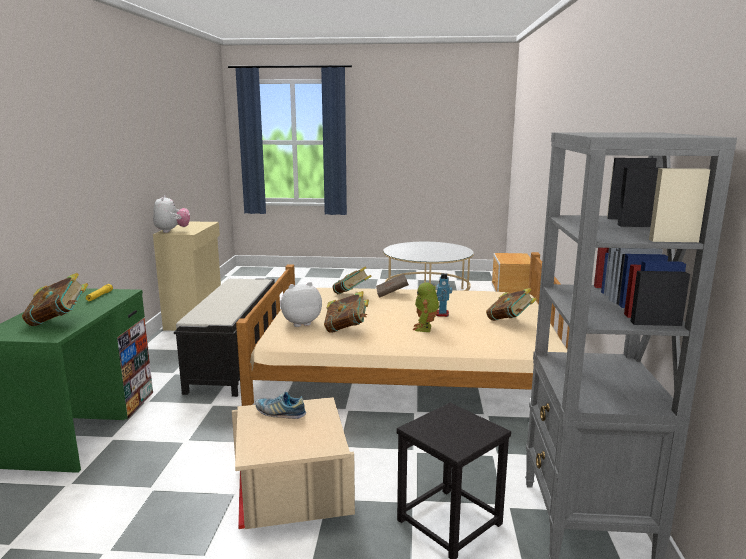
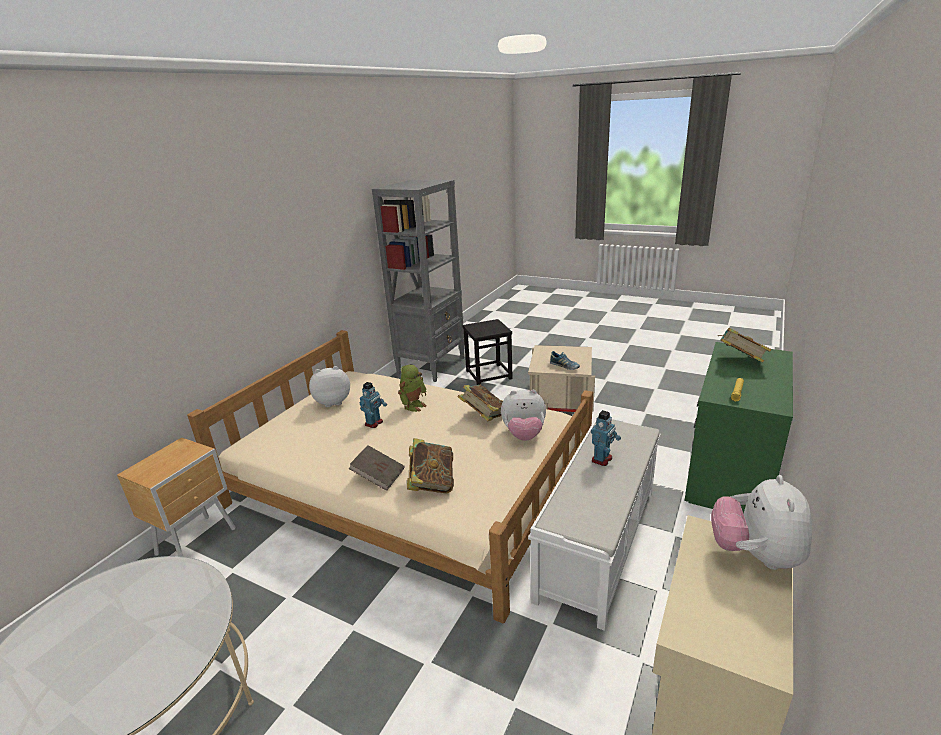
camera: 155 degrees left, 10 degrees up
(230, 302) = (602, 459): none -> toy robot
(234, 362) = (598, 540): black bench -> white bench
(510, 321) = (333, 402): book -> plush toy

